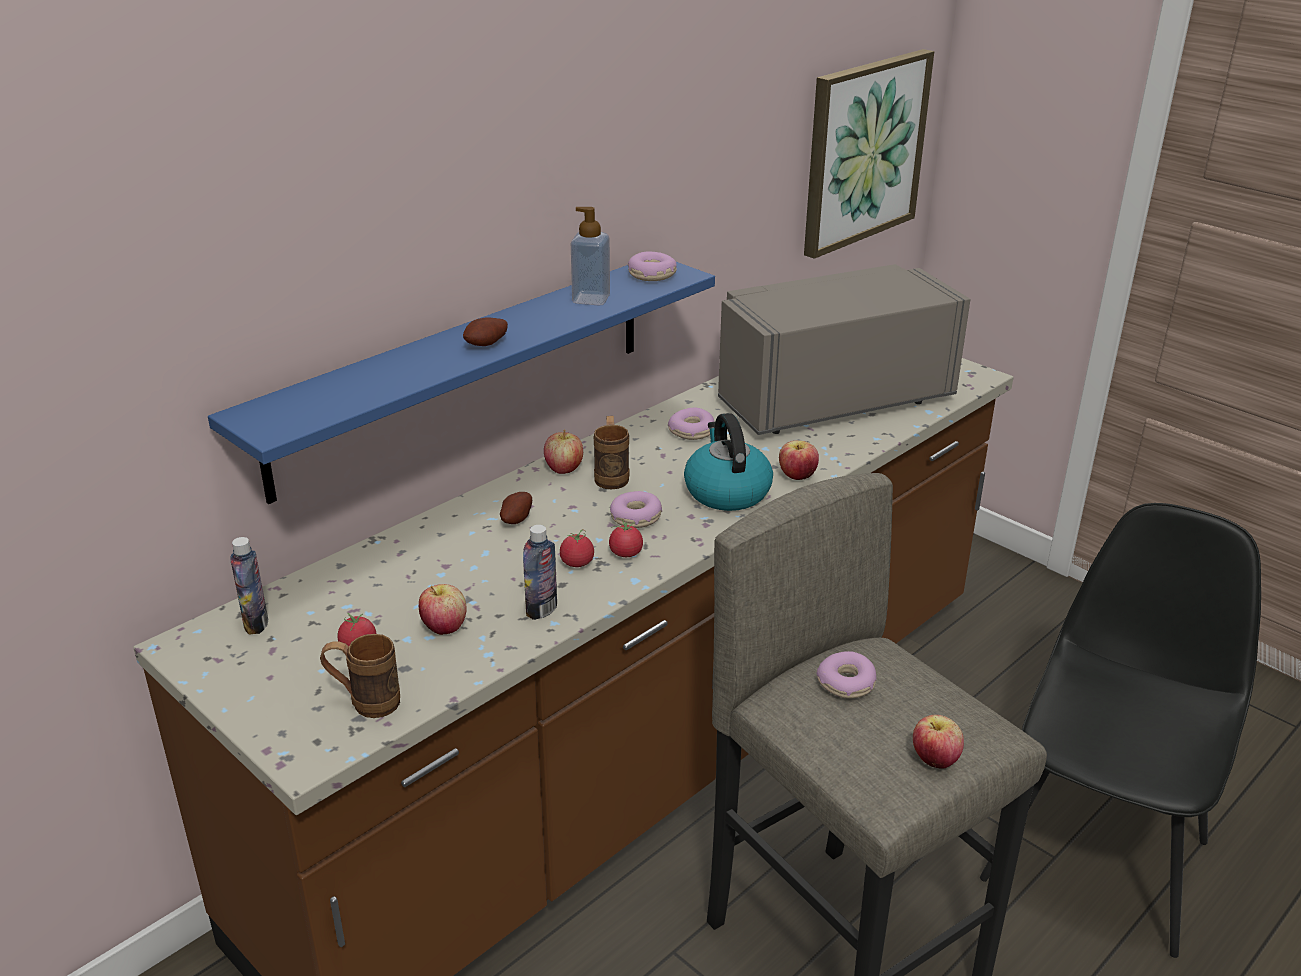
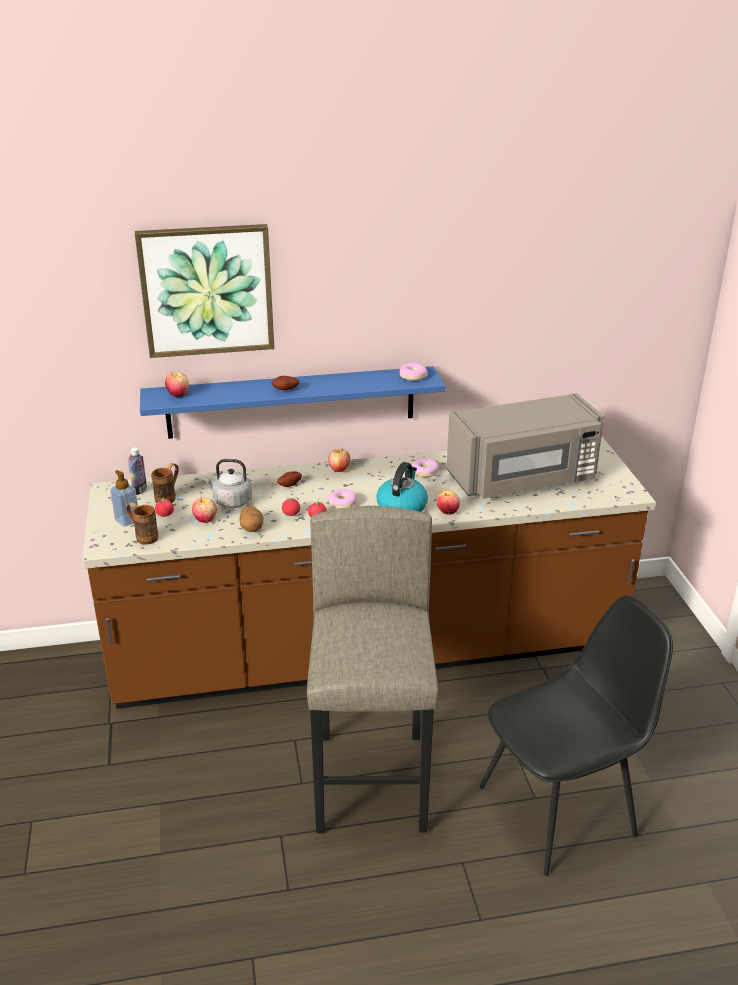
camera: 35 degrees right, 0 degrees up
(451, 581) = (230, 501): none -> grey kettle
(541, 610) = (251, 527): bottle -> potato
(591, 299) = (364, 381): soap dispenser -> soap dispenser (127, 520)
(611, 475) = (357, 480): brown mug -> brown mug (169, 497)
(831, 399) = (523, 479): grey microwave -> grey microwave turned 150 degrees clockwise
(846, 683) = (368, 618): donut -> none
(863, 151) = (624, 333): picture -> picture (207, 290)
(935, 760) = (364, 666): apple -> apple (178, 395)

